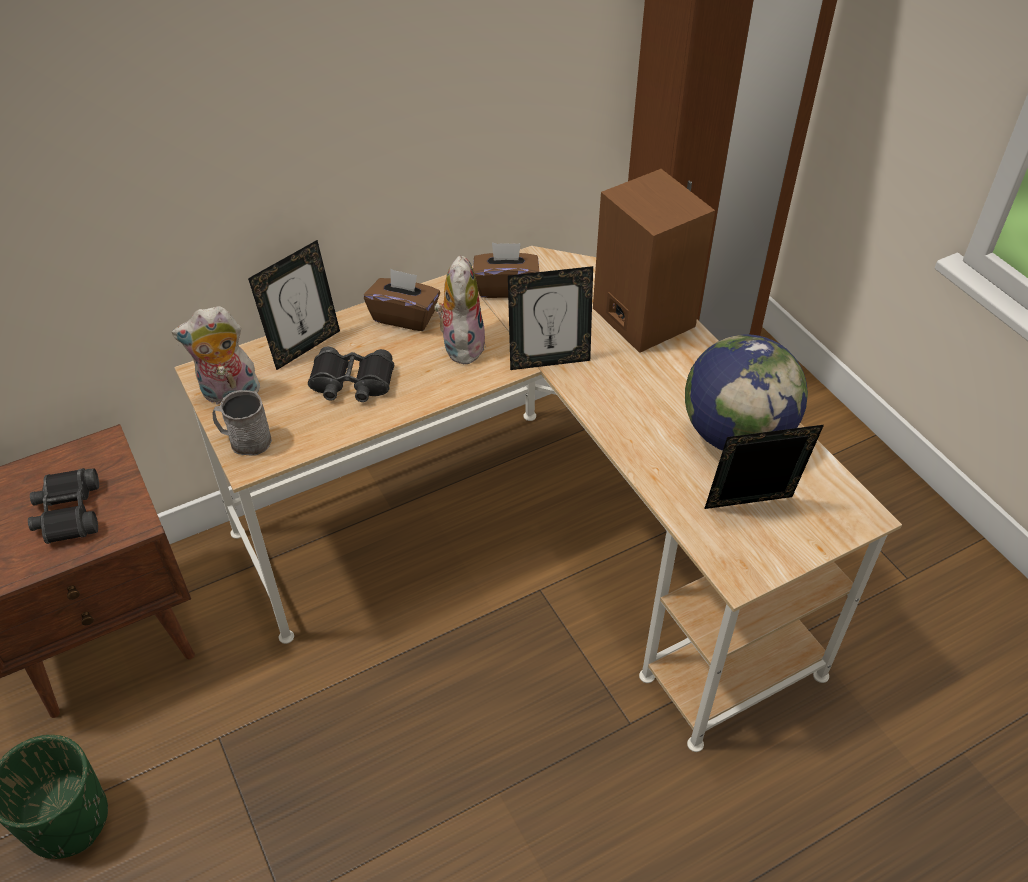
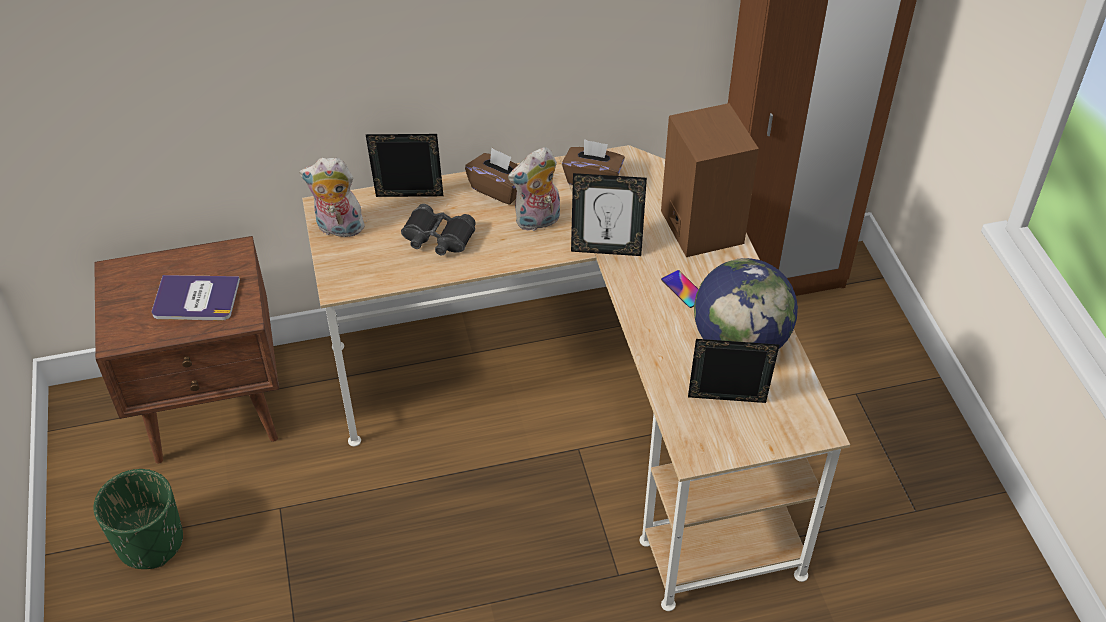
camera: 15 degrees right, 0 degrees up
(68, 513) = (196, 299): black binoculars -> book
(245, 440) = (340, 268): grey mug -> none
(304, 347) = (409, 200): picture frame -> picture frame turned 150 degrees counterclockwise
(461, 344) = (537, 222): plush toy -> plush toy turned 135 degrees counterclockwise
(651, 388) = (684, 289): none -> phone

